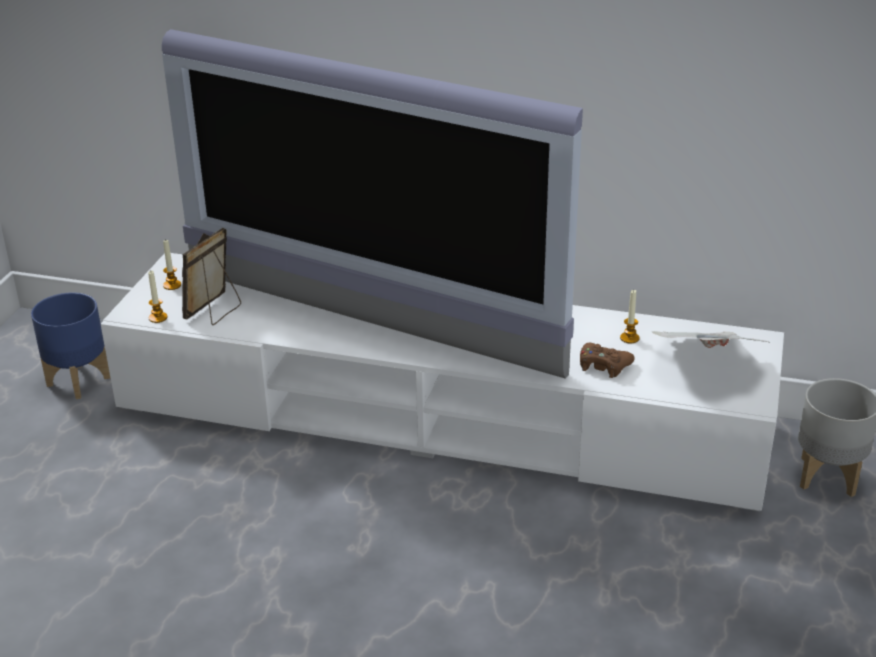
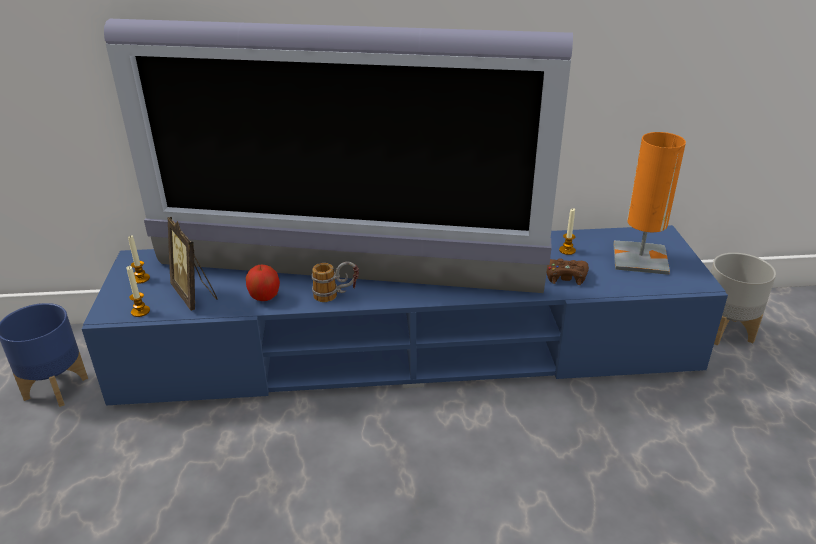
camera: 20 degrees left, 0 degrees up
(215, 311) = (195, 295): picture frame -> picture frame turned 45 degrees counterclockwise
(279, 326) = (264, 297): none -> apple
(349, 339) = (336, 296): none -> mug
(441, 417) = (410, 349): white tv stand -> blue tv stand
(707, 363) = (640, 258): newspaper -> orange table lamp

